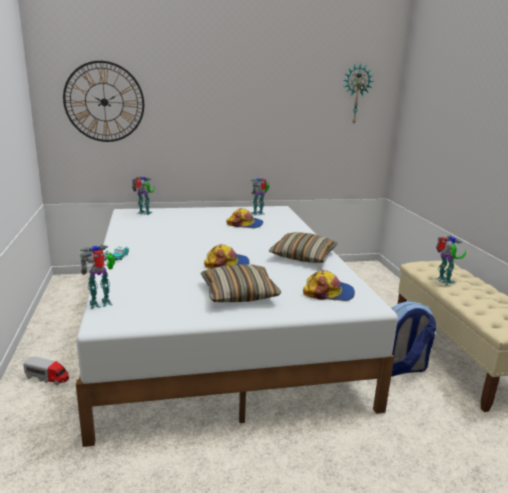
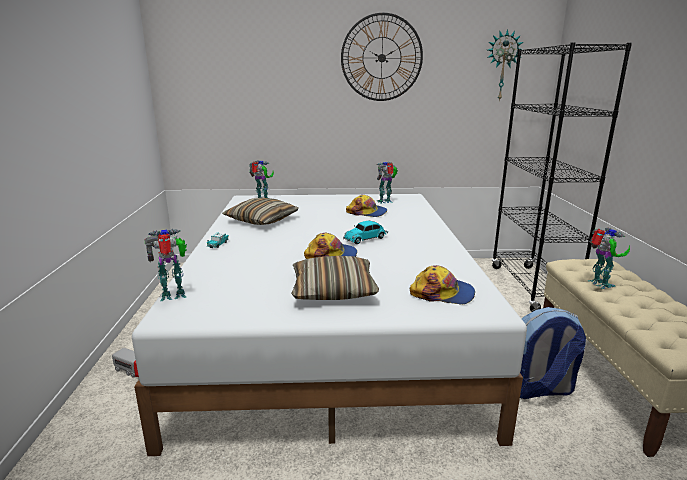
camera: 10 degrees right, 0 degrees up
(104, 102) = (223, 82): wall clock -> wall clock (381, 58)
(252, 248) = (366, 238): none -> toy car
(303, 256) = (423, 249): pillow -> pillow (262, 220)
(383, 287) = (531, 288): none -> black bookcase

